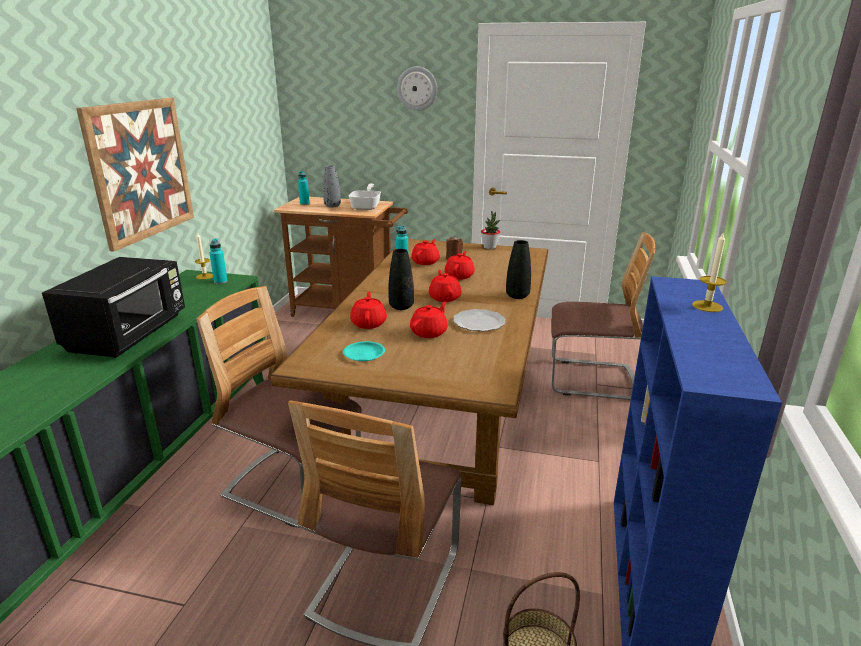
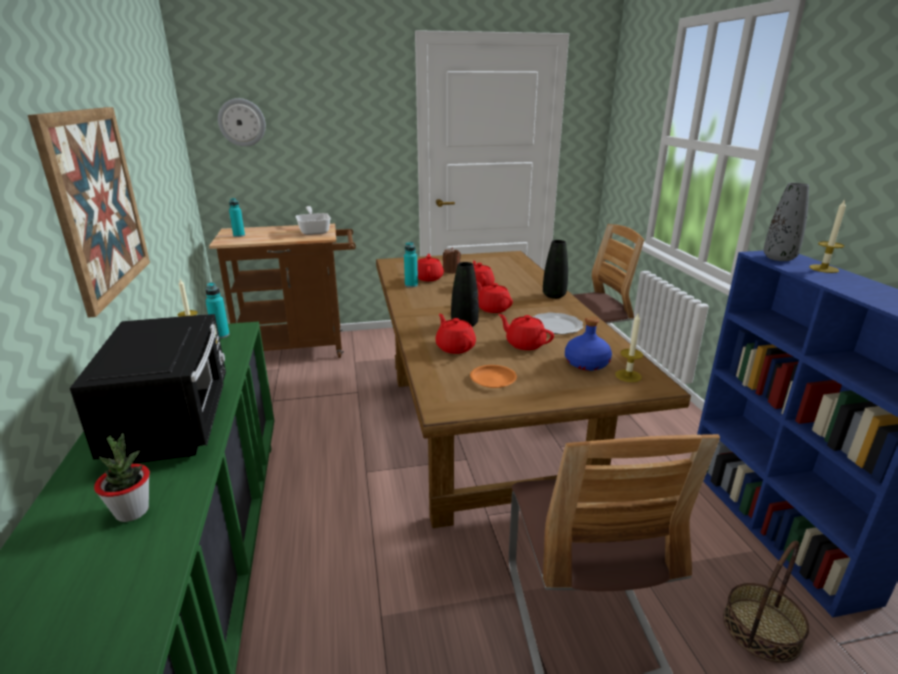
camera: 25 degrees left, 0 degrees up
(293, 485) = (400, 549): chair -> none
(332, 206) = (275, 234): grey vase -> grey vase (779, 258)
(364, 354) = (492, 379): turquoise plate -> orange plate
(417, 88) = (353, 100): wall clock -> wall clock (242, 122)
(429, 332) = (524, 344): red teapot -> red teapot turned 60 degrees counterclockwise
(459, 359) = (586, 363): none -> blue bottle
(482, 377) = (628, 376): none -> candle
(489, 247) = (470, 256): potted plant -> potted plant (132, 511)

